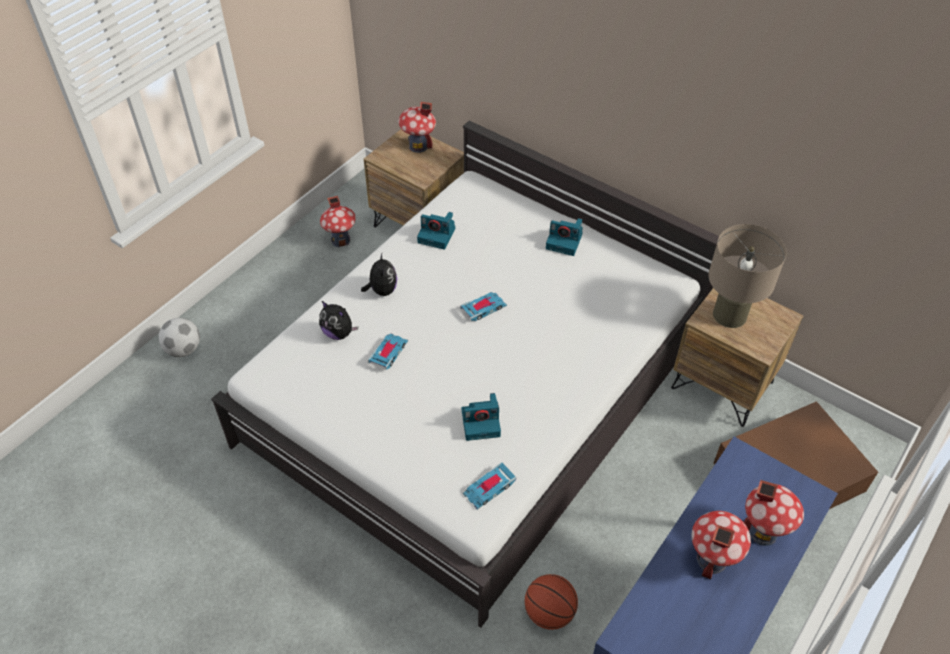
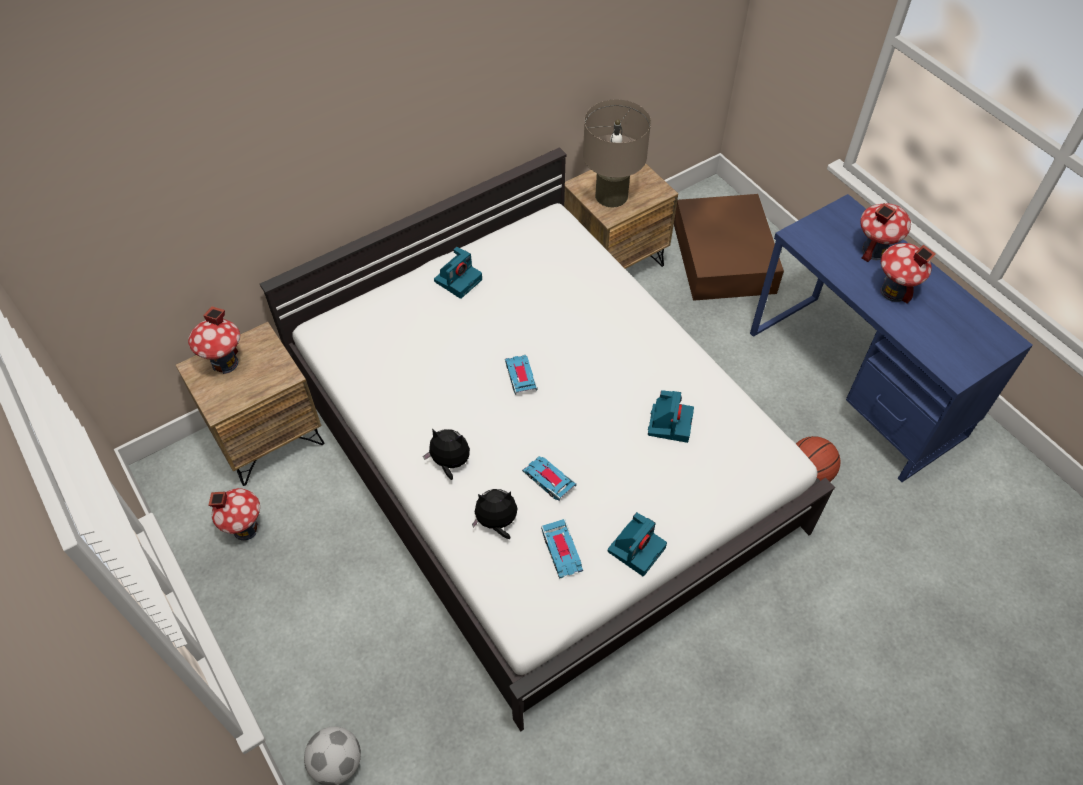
camera: 70 degrees left, 5 degrees up
(339, 333) = (496, 523): plush toy -> plush toy turned 150 degrees counterclockwise
(437, 235) = (389, 386): camera -> camera (636, 548)
(489, 488) = (750, 440): toy car -> toy car (562, 551)

